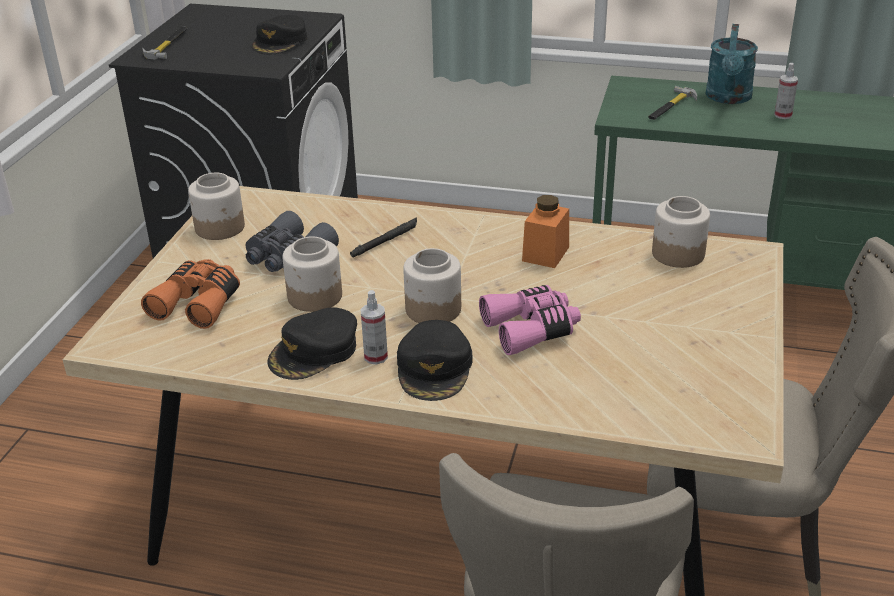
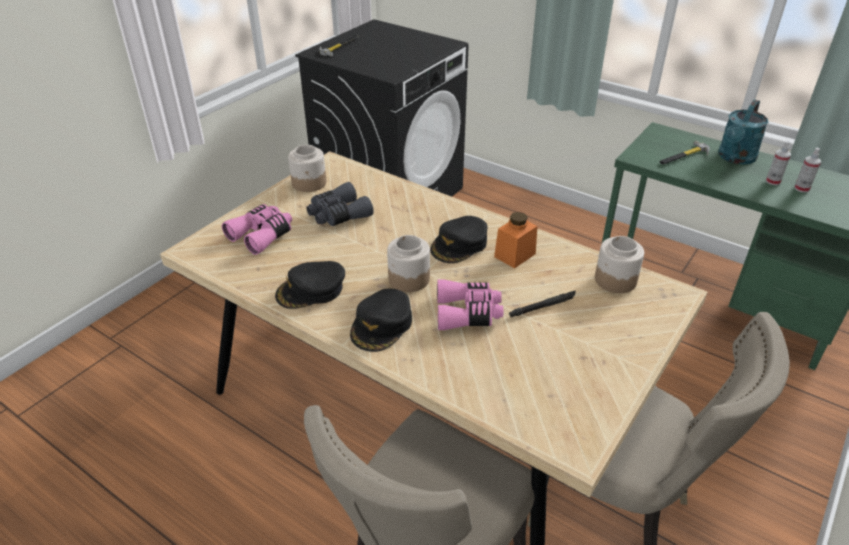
camera: 20 degrees right, 5 degrees up
(198, 303) = (262, 235): orange binoculars -> pink binoculars
(280, 42) = (412, 57): black cap -> black cap (459, 245)
(315, 296) = (337, 249): jar -> none
(375, 357) = (348, 305): spray bottle -> spray bottle (801, 188)
(385, 241) = (409, 218): black flashlight -> black flashlight (543, 306)

